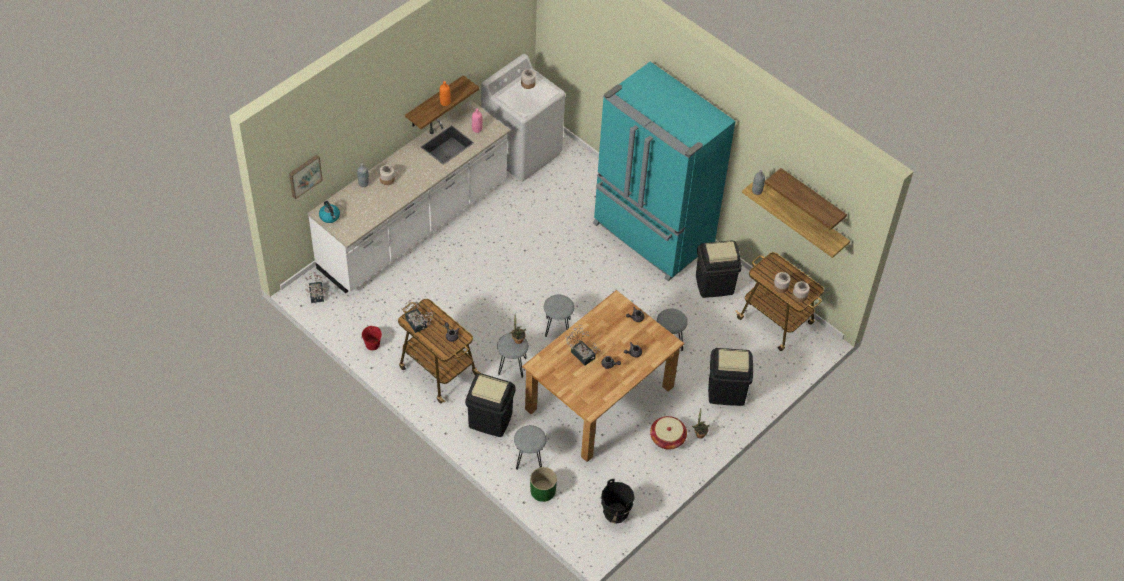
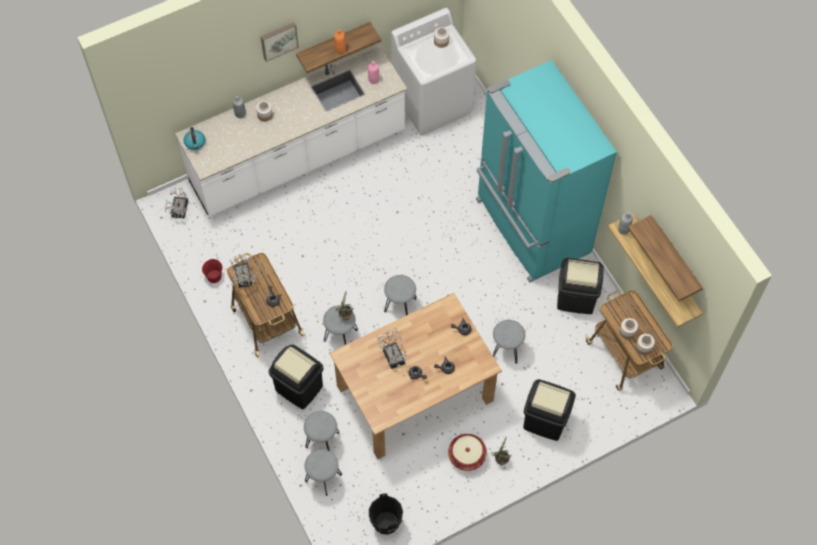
camera: 20 degrees right, 10 degrees up
(304, 175) = (169, 100): picture -> picture (278, 40)
(543, 490) = (323, 478): green planter -> grey stool

